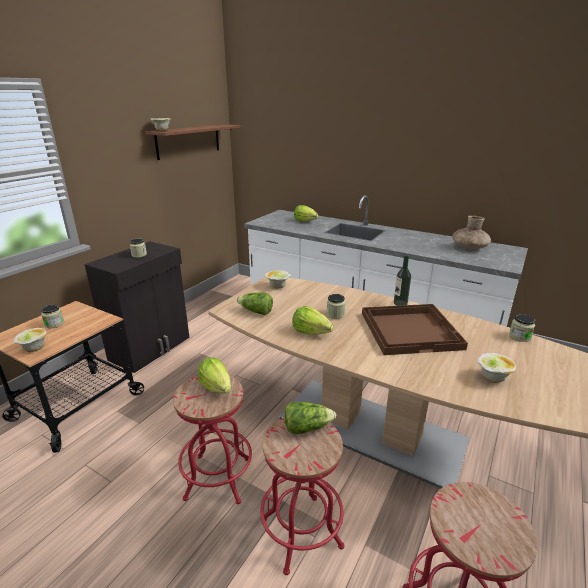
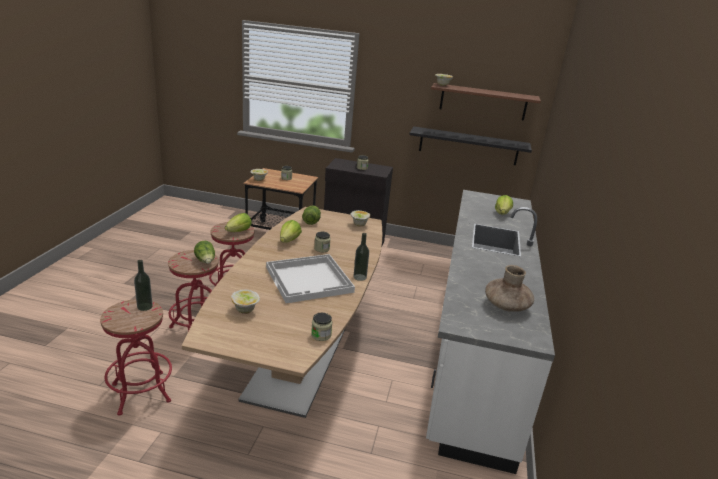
camera: 70 degrees right, 0 degrees up
(189, 190) = (468, 146): none -> black shelf
(410, 330) = (310, 280): brown tray -> white tray
(454, 505) = (145, 306): none -> bottle

